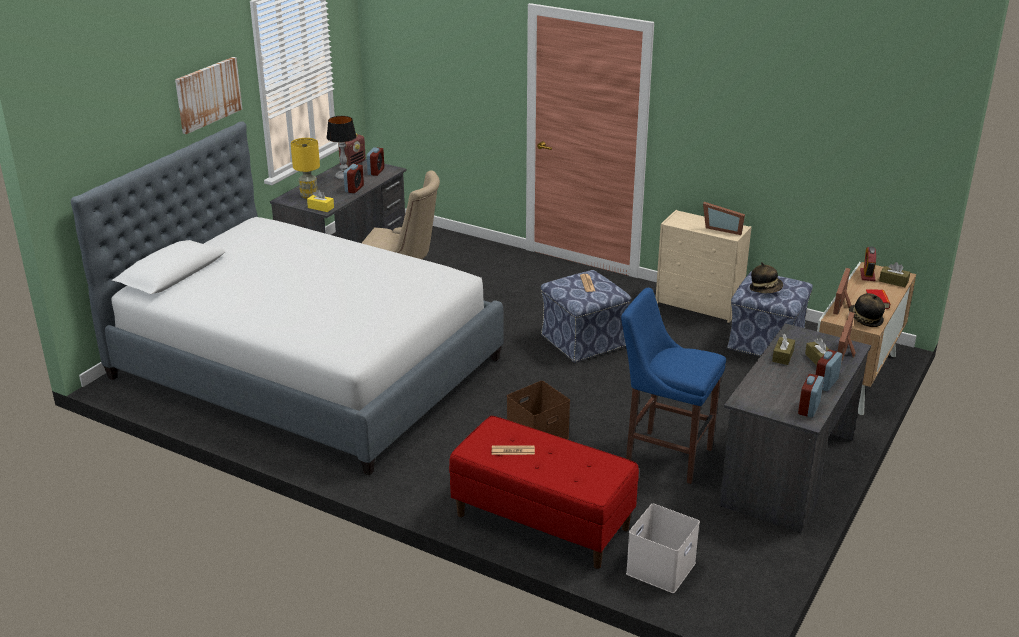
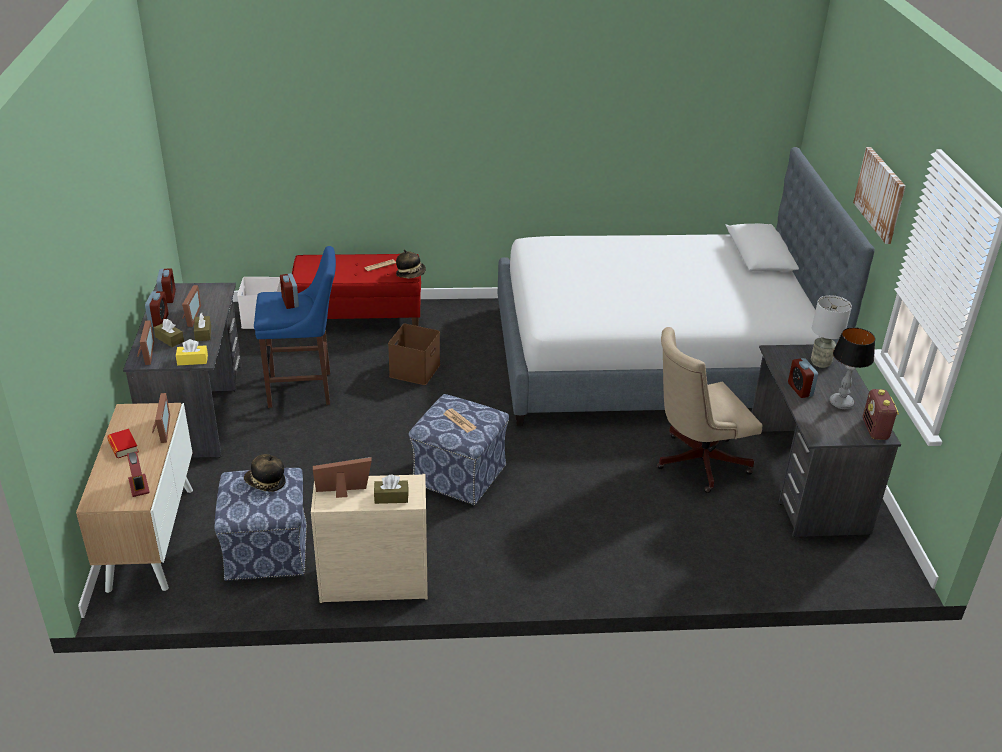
camera: 145 degrees right, 5 degrees up
(308, 196) = (820, 363): yellow table lamp -> grey table lamp
(321, 207) = (782, 352): yellow tissue box -> yellow tissue box (192, 360)
(376, 171) = (828, 426): alarm clock -> alarm clock (290, 302)
(791, 377) = (189, 317): none -> picture frame
(864, 319) = (134, 417): hat -> hat (411, 274)
(893, 281) = (105, 487): brown tissue box -> brown tissue box (391, 497)

